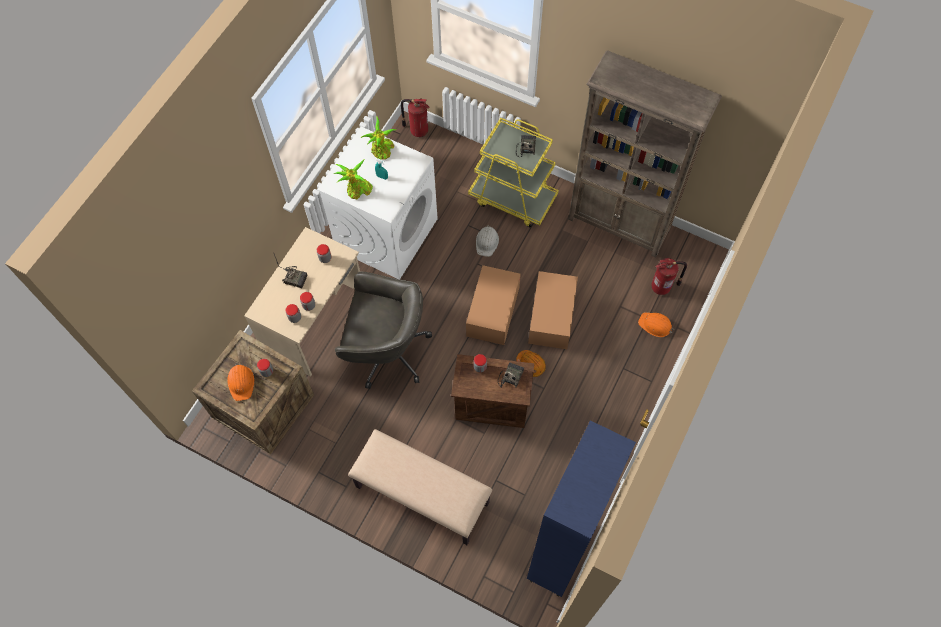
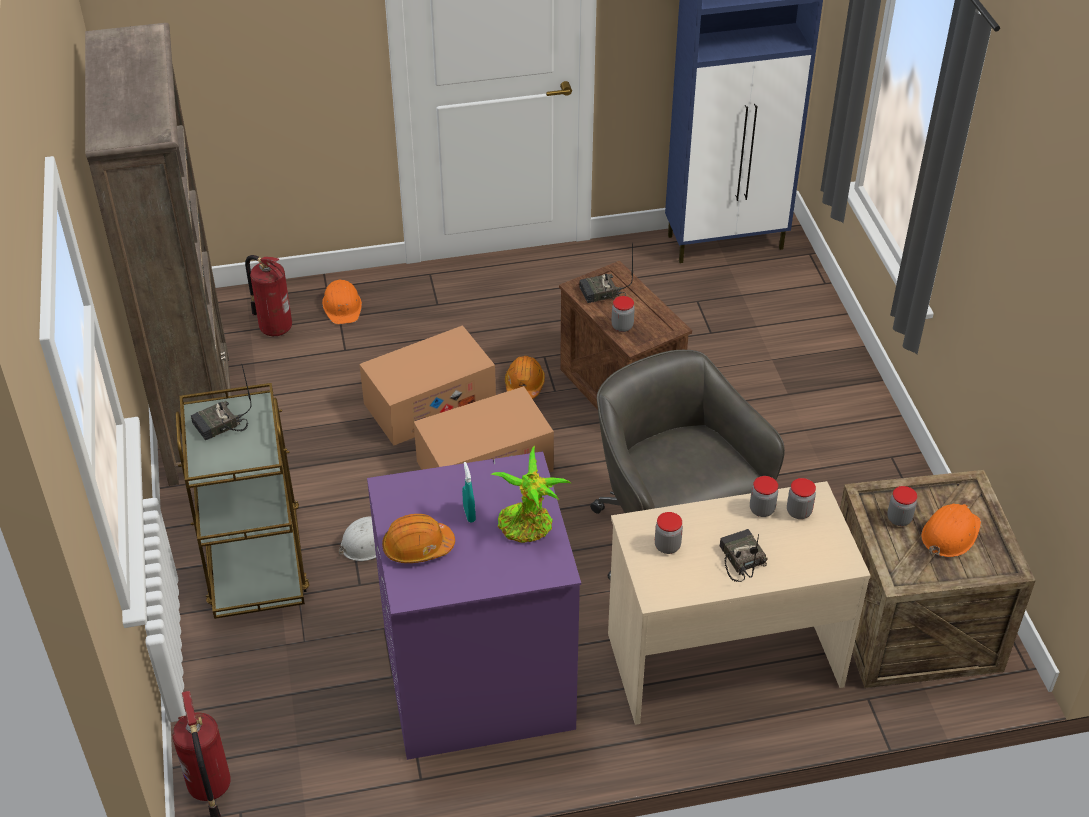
camera: 130 degrees left, 20 degrees down
(382, 151) = (417, 547): potted plant -> orange hard hat
(386, 233) = (476, 679): white washing machine -> purple washing machine
(421, 495) = (810, 383): beige bench -> none
(513, 198) = (255, 559): yellow cart -> brown cart

